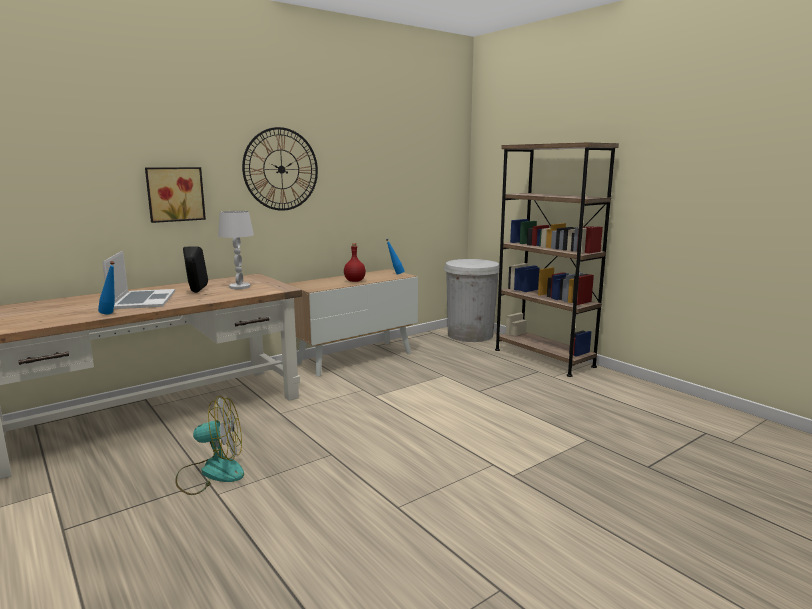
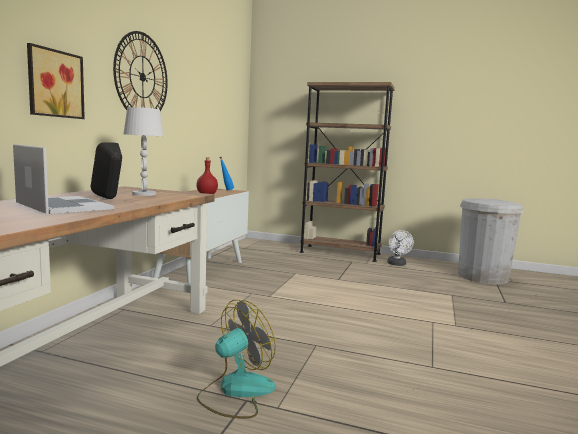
camera: 35 degrees left, 5 degrees down
(111, 314) = (68, 217): blue bottle -> none
(470, 335) = (264, 245): white trash can -> white trash can (482, 277)
(593, 385) = (397, 264): none -> white fan

